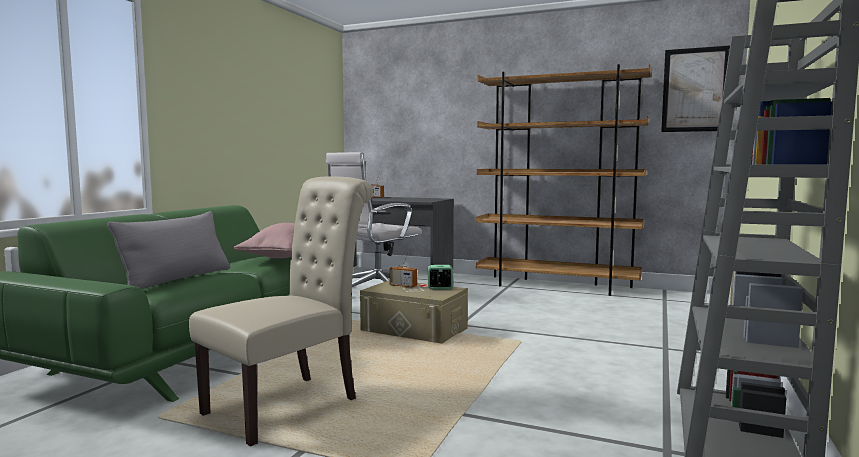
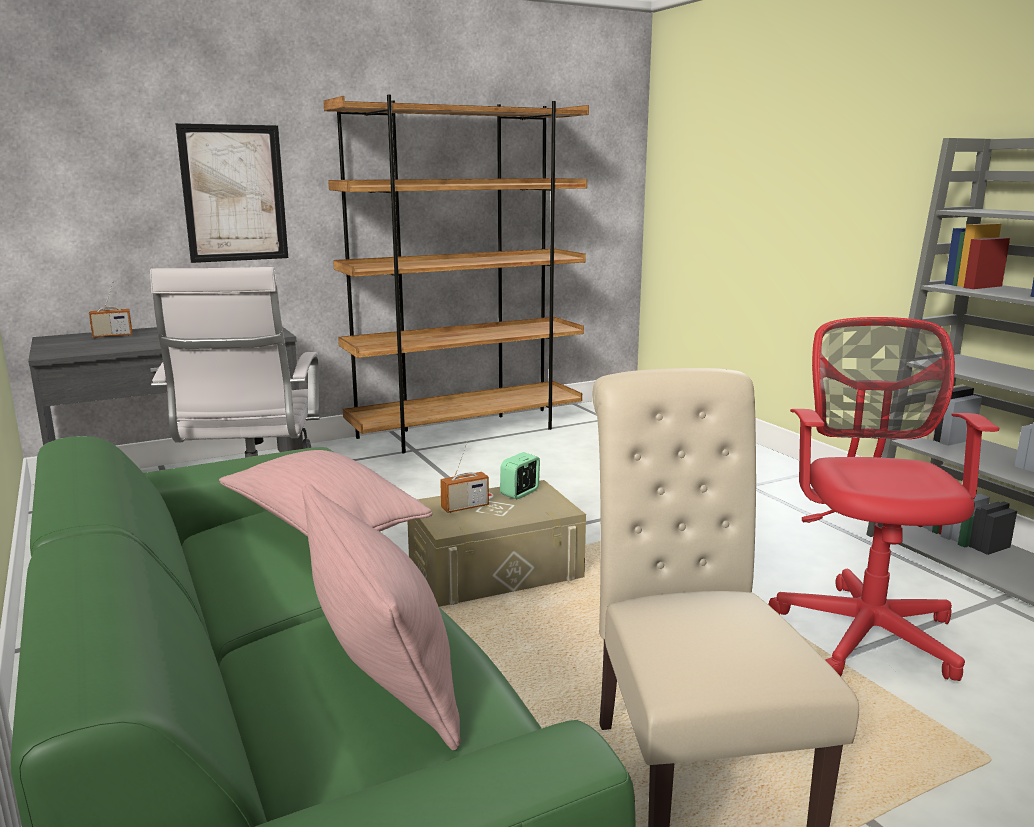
camera: 50 degrees left, 10 degrees up
(177, 279) = (381, 667): grey pillow -> pink pillow
(520, 416) = (865, 630): none -> red office chair
(695, 90) = (602, 139): picture -> picture (234, 193)

